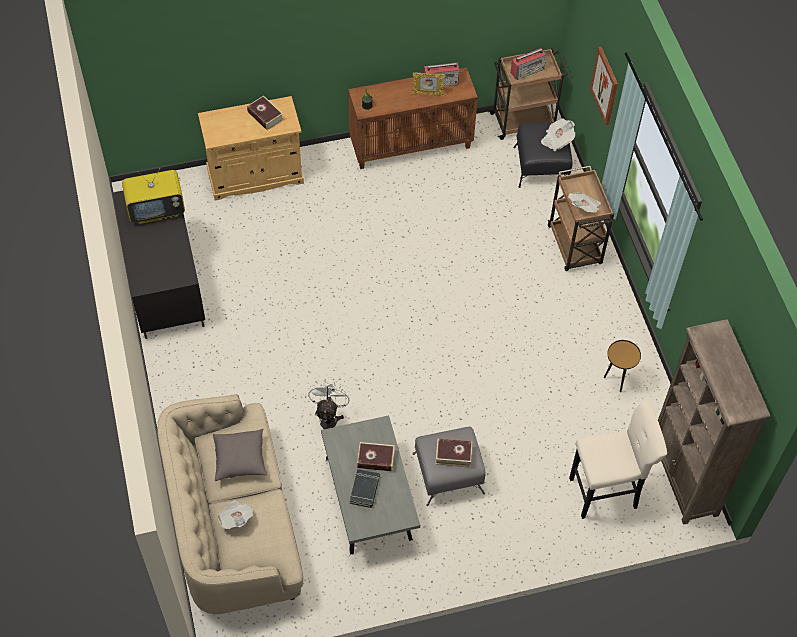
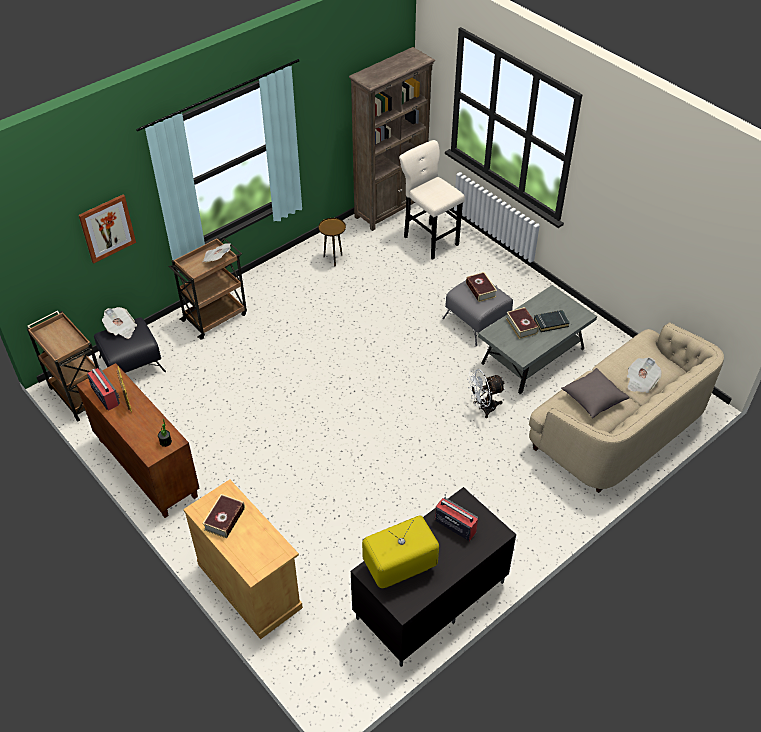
camera: 115 degrees left, 10 degrees down
(157, 210) = (399, 568): television -> television turned 75 degrees counterclockwise
(528, 70) = (62, 340): radio -> radio (455, 525)

